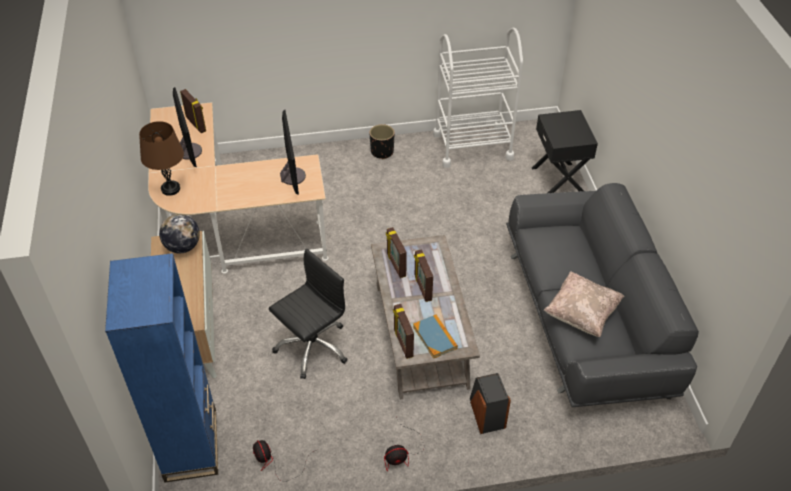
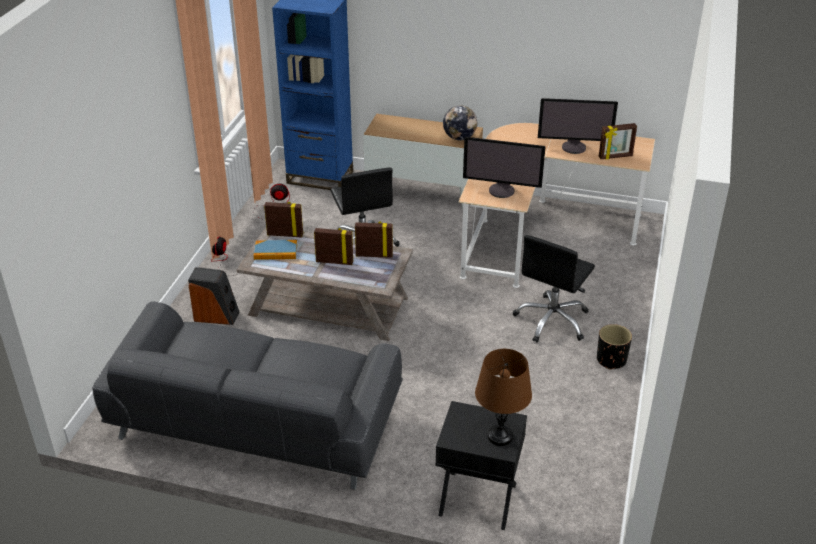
camera: 115 degrees right, 10 degrees down
(170, 189) = (525, 132): brown table lamp -> brown table lamp (500, 436)
(354, 190) = (552, 321): none -> black office chair
(472, 146) = (587, 442): white cart -> none
(581, 314) = (219, 342): beige pillow -> none

